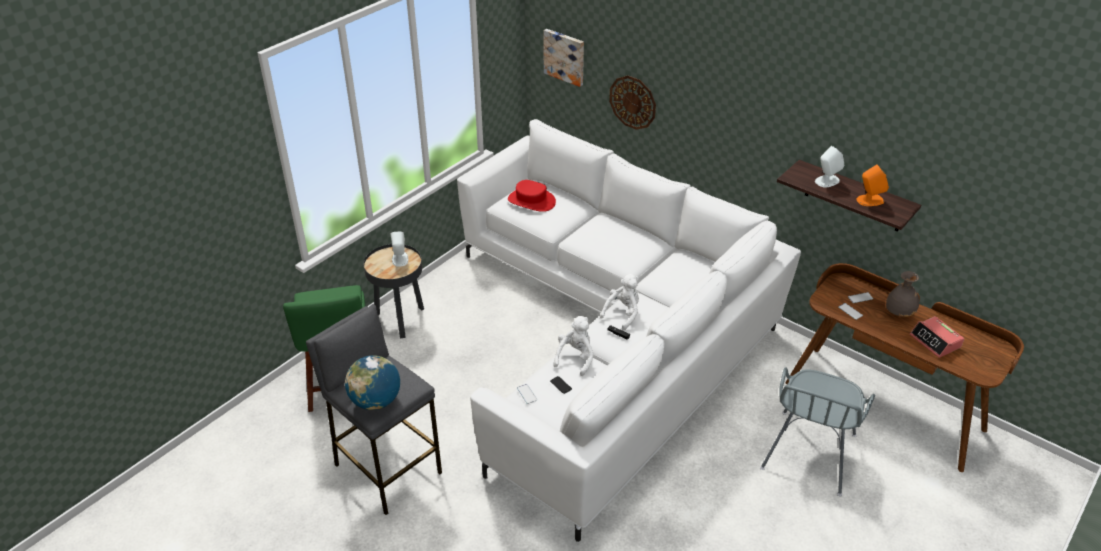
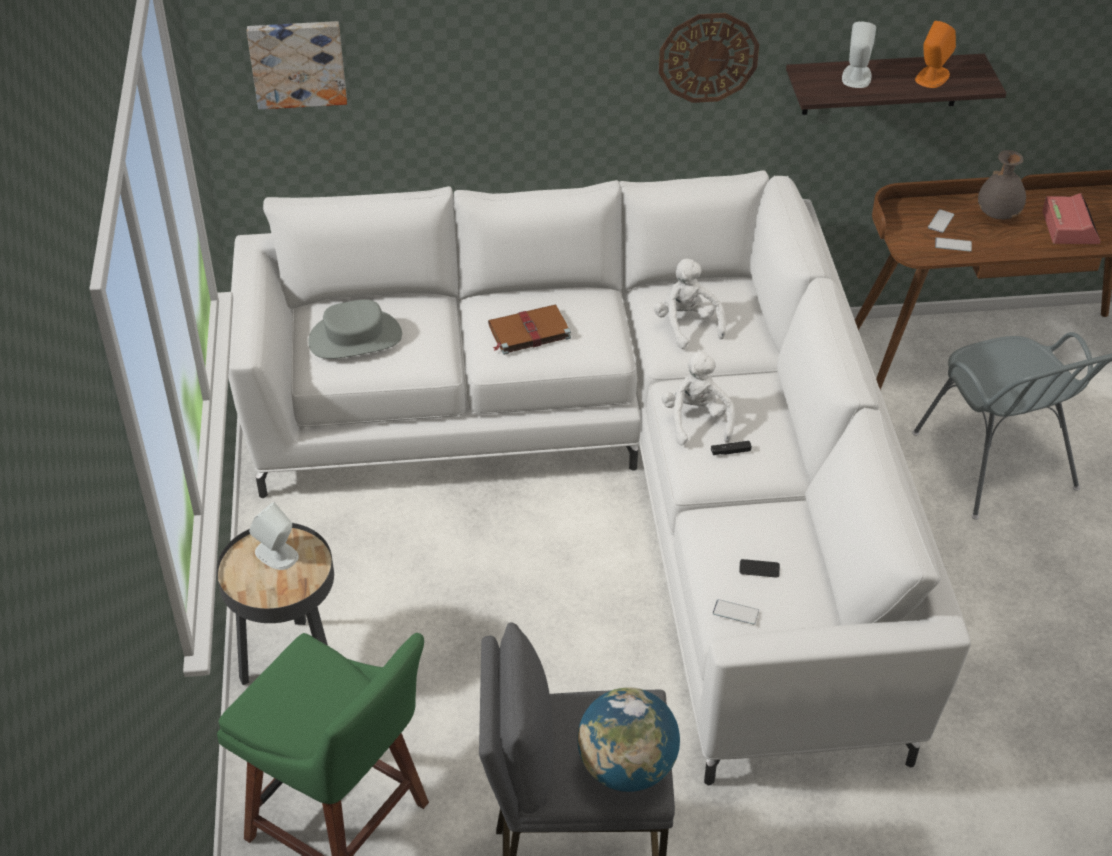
camera: 45 degrees left, 5 degrees up
(531, 201) = (355, 338): red hat -> grey hat
(575, 358) = (724, 520): white plush toy -> white plush toy (687, 325)
(602, 237) = (528, 332): none -> brown book
(633, 102) = (460, 90): wall clock -> wall clock (708, 57)
(935, 341) = (1069, 227): alarm clock -> alarm clock turned 105 degrees counterclockwise

